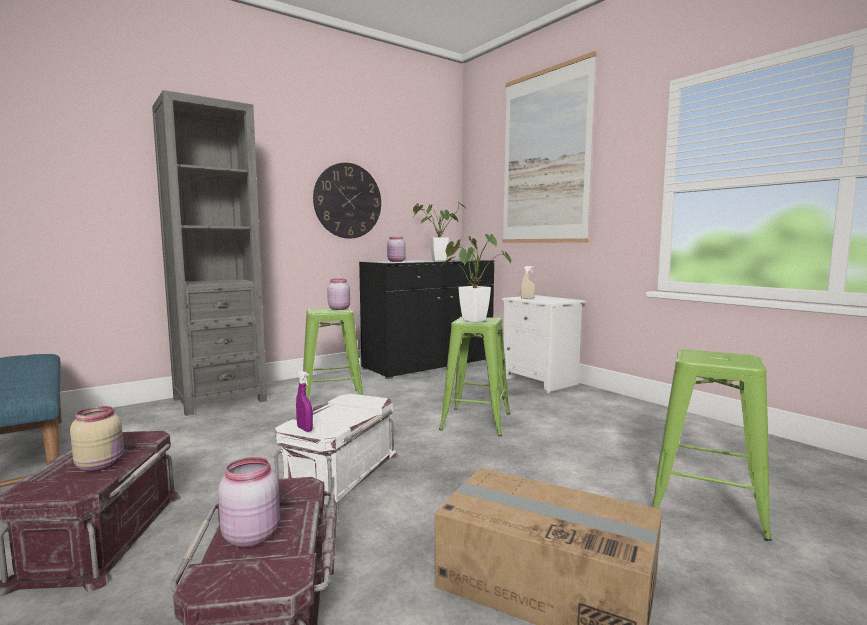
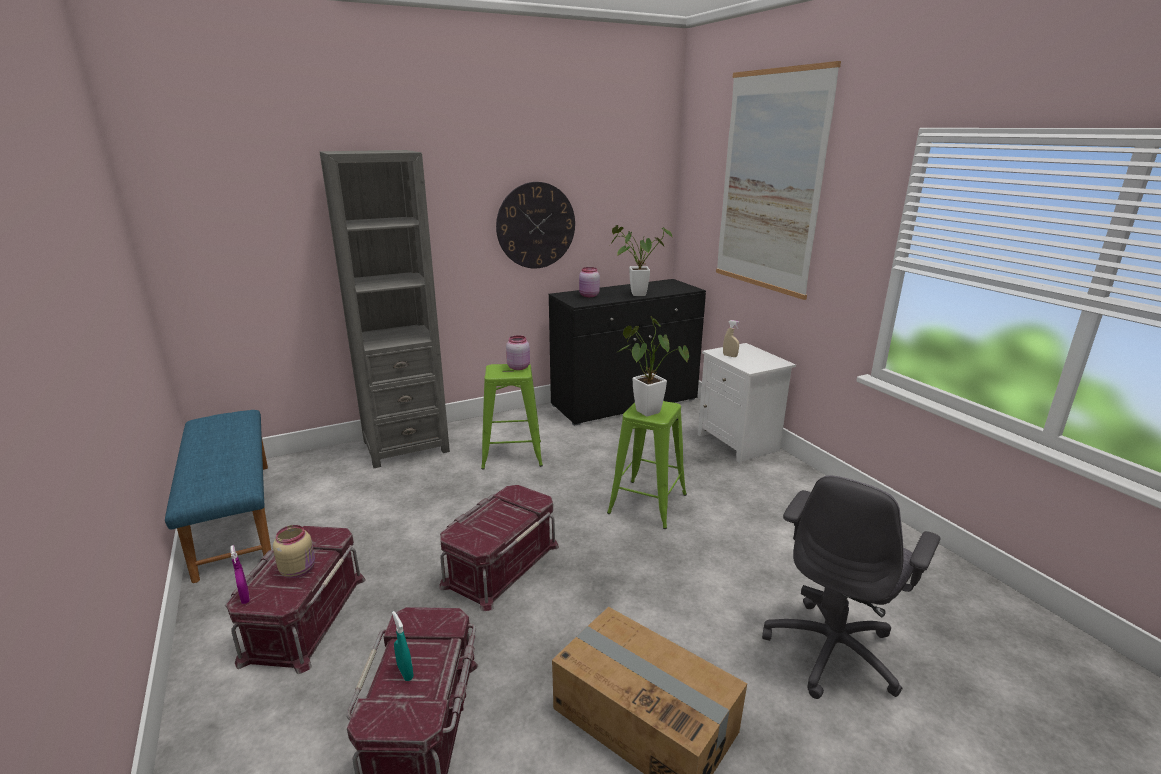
camera: 10 degrees right, 15 degrees up
(252, 536) = (405, 672): pink jar -> turquoise spray bottle
(304, 429) = (464, 539): purple spray bottle -> purple spray bottle (245, 597)
(338, 473) = (500, 564): white storage box -> red storage box
(708, 506) = (833, 651): green stool -> grey office chair

